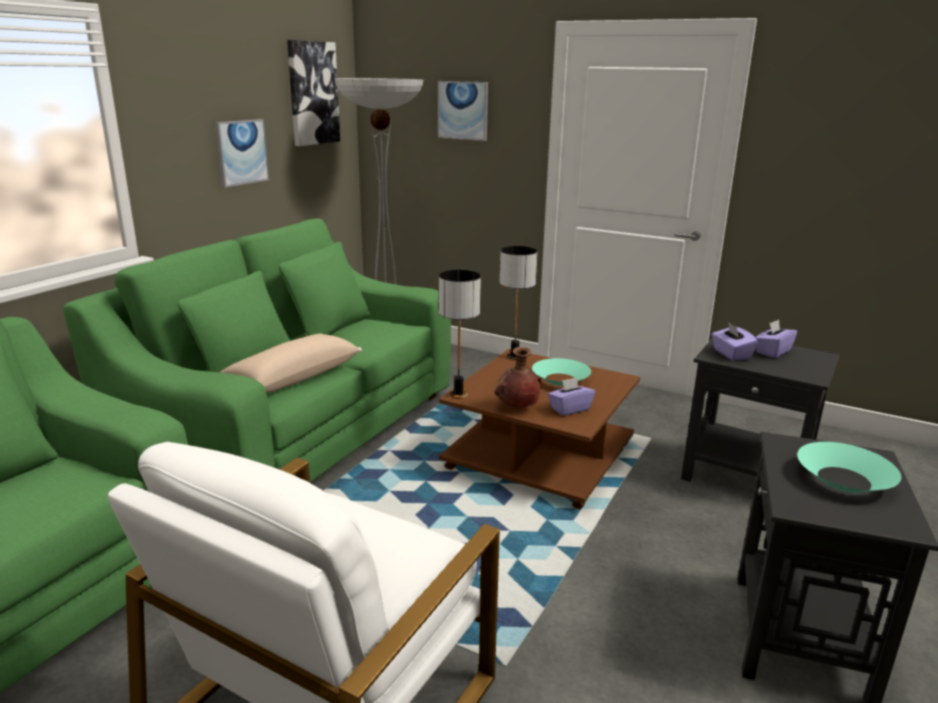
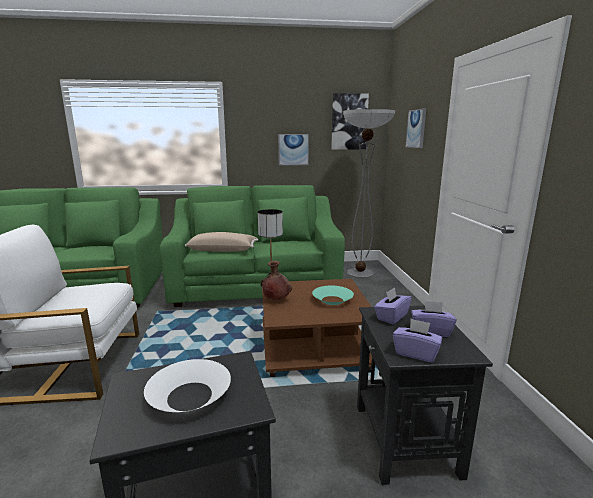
camera: 55 degrees right, 5 degrees down
(514, 357) = (342, 282): table lamp -> none
(570, 409) = (294, 312): purple tissue box -> purple tissue box (416, 353)
(844, 479) = (190, 396): turquoise bowl -> white bowl

